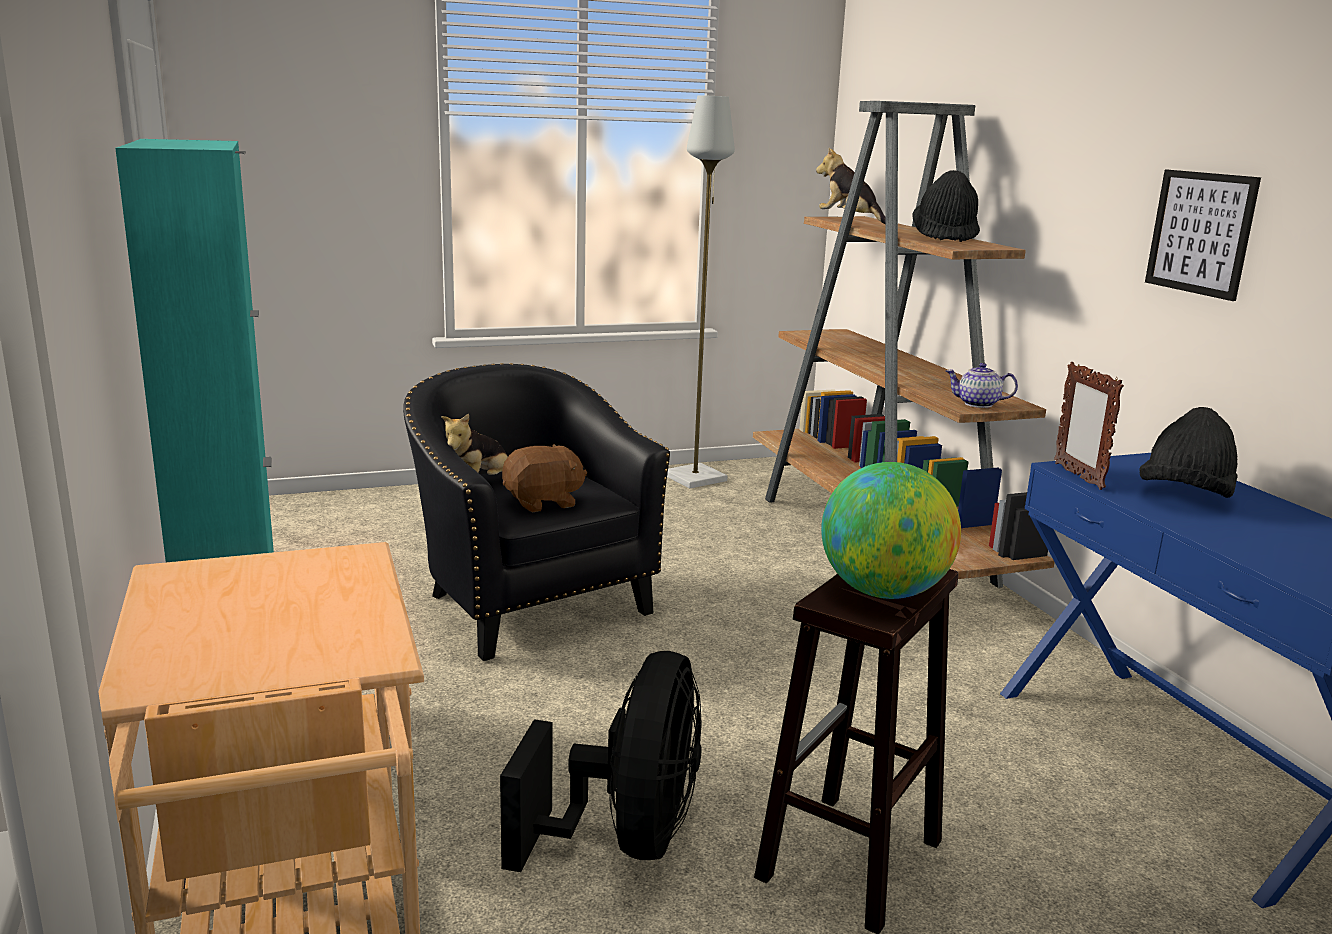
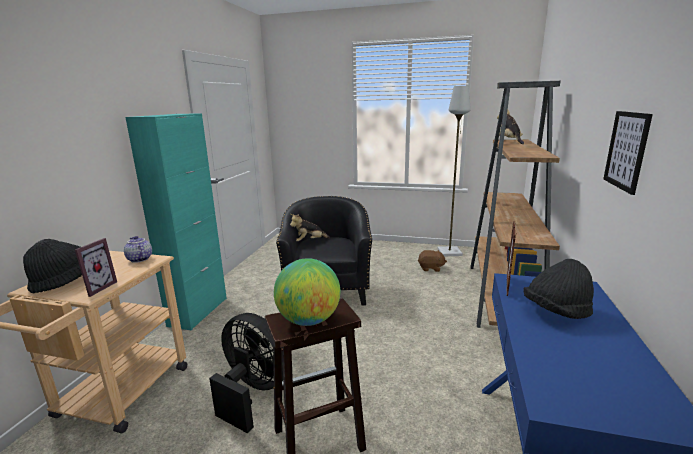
camera: 35 degrees right, 0 degrees up
(357, 639) = (96, 288): none -> picture frame
(543, 502) = (319, 252): brown plush toy -> brown plush toy (431, 268)
(626, 839) = (253, 392): black fan -> black fan turned 105 degrees counterclockwise
(944, 237) = (532, 150): black hat -> black hat (64, 281)
(977, 404) = (520, 237): teapot -> teapot (139, 259)

